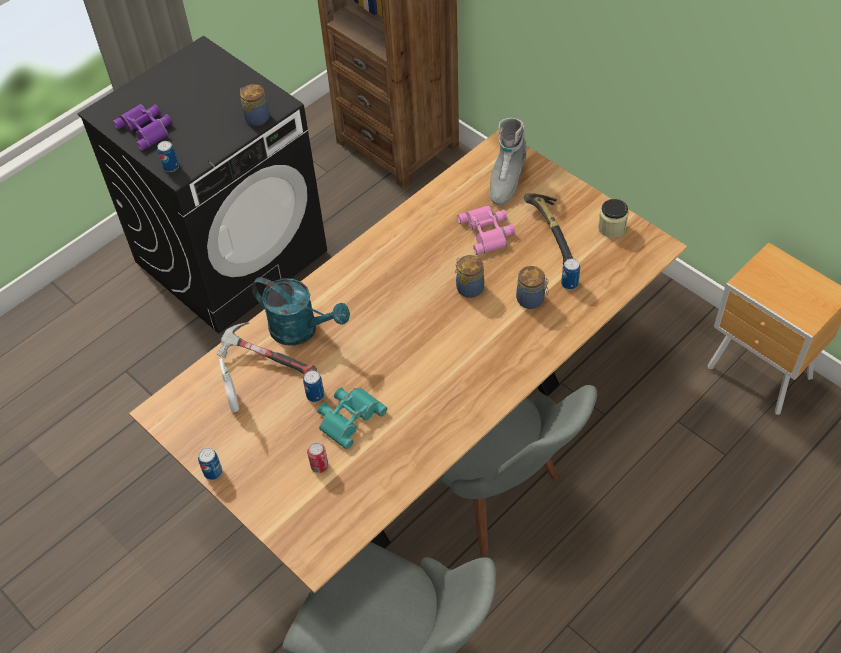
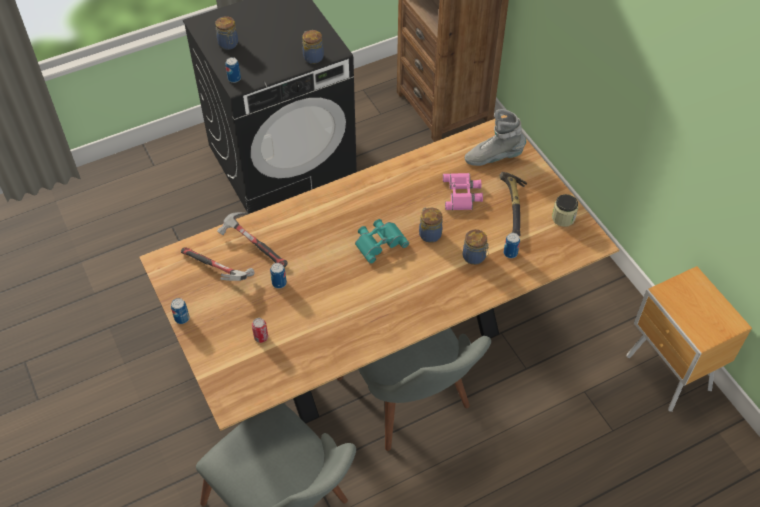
camera: 15 degrees right, 0 degrees up
(147, 128) = (228, 44): purple binoculars -> jar
(234, 402) = (217, 271): white spray bottle -> hammer
(301, 330) = (288, 230): turquoise watering can -> none
(348, 417) = (297, 307): turquoise binoculars -> turquoise binoculars (379, 242)
(506, 181) = (493, 157): grey boot -> grey boot turned 45 degrees clockwise

